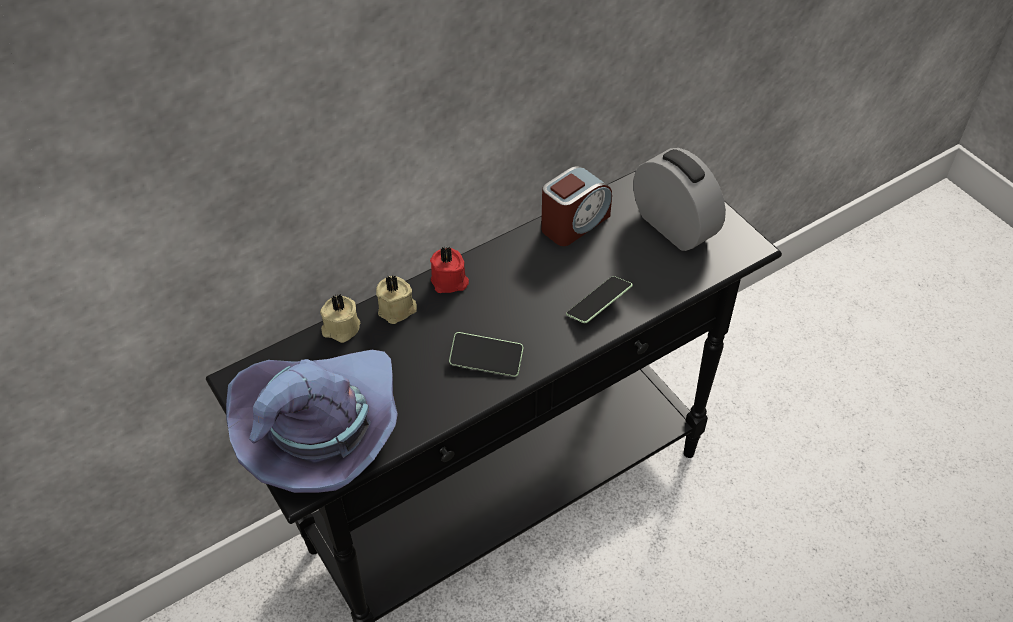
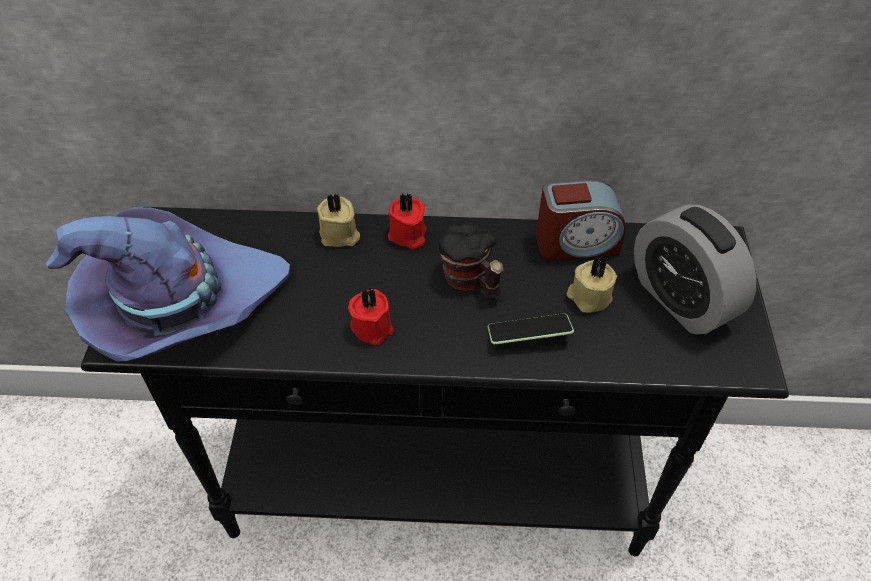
camera: 35 degrees right, 0 degrees up
(341, 328) = (278, 225): beige candle -> beige candle (588, 297)
(486, 360) = (372, 326): phone -> red candle
(526, 291) = (470, 282): none -> mug
(673, 226) = (680, 299): alarm clock -> alarm clock turned 150 degrees clockwise

